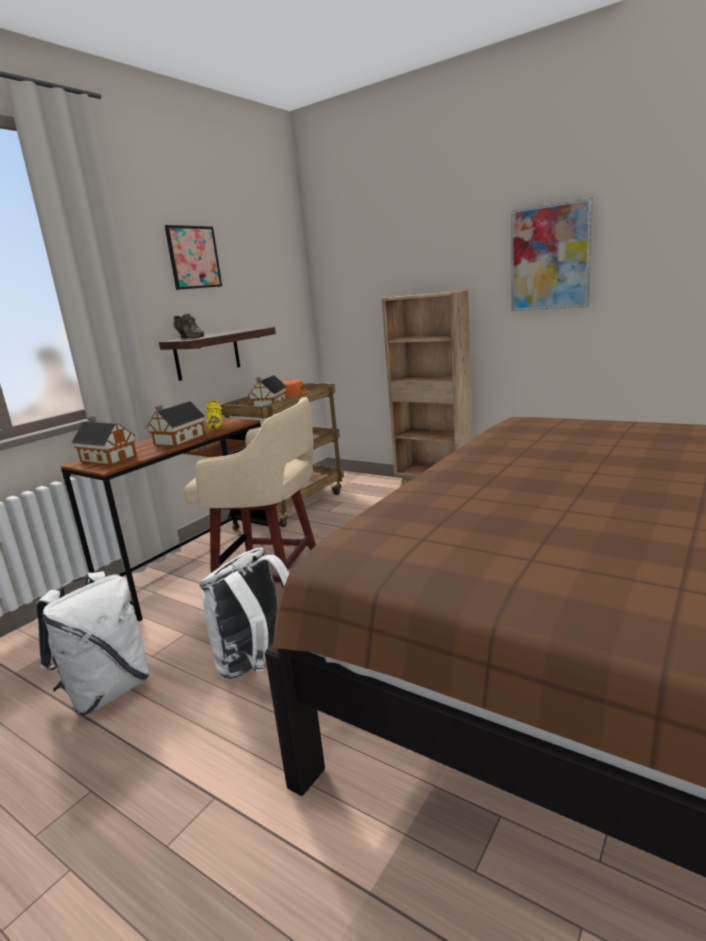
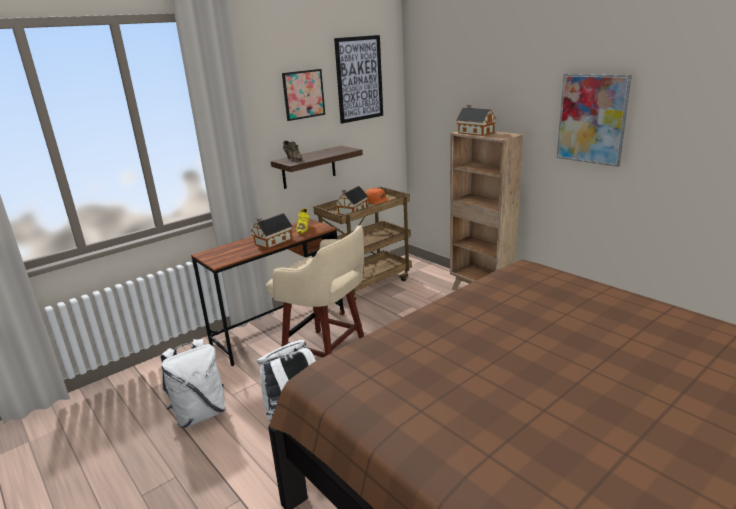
camera: 15 degrees right, 5 degrees up
(107, 458) = (221, 253): toy house -> toy house (475, 132)
(257, 247) = (359, 79): none -> picture

